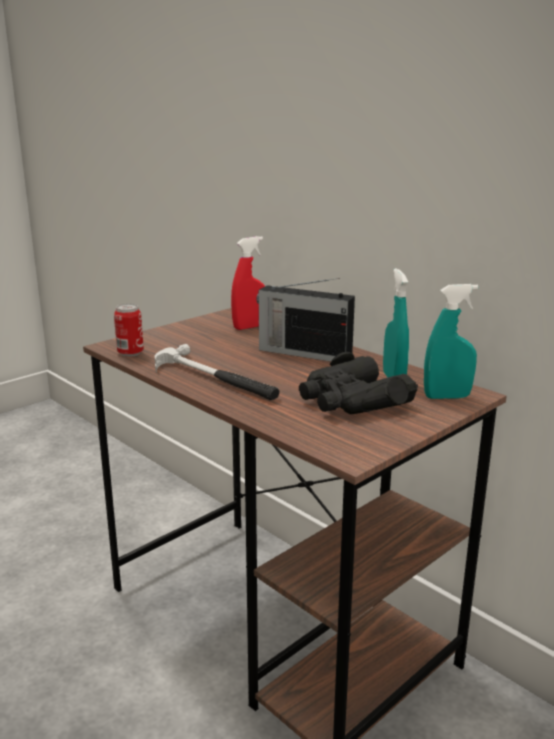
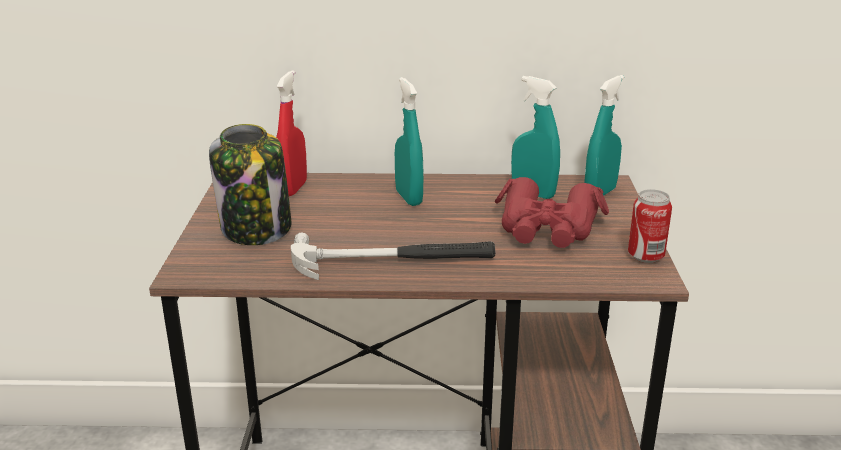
camera: 45 degrees left, 5 degrees up
(130, 353) = (234, 271): can -> can (645, 256)
(185, 339) = (256, 229): none -> jar
(303, 353) = (408, 198): radio -> turquoise spray bottle
(352, 400) = (548, 228): black binoculars -> red binoculars

